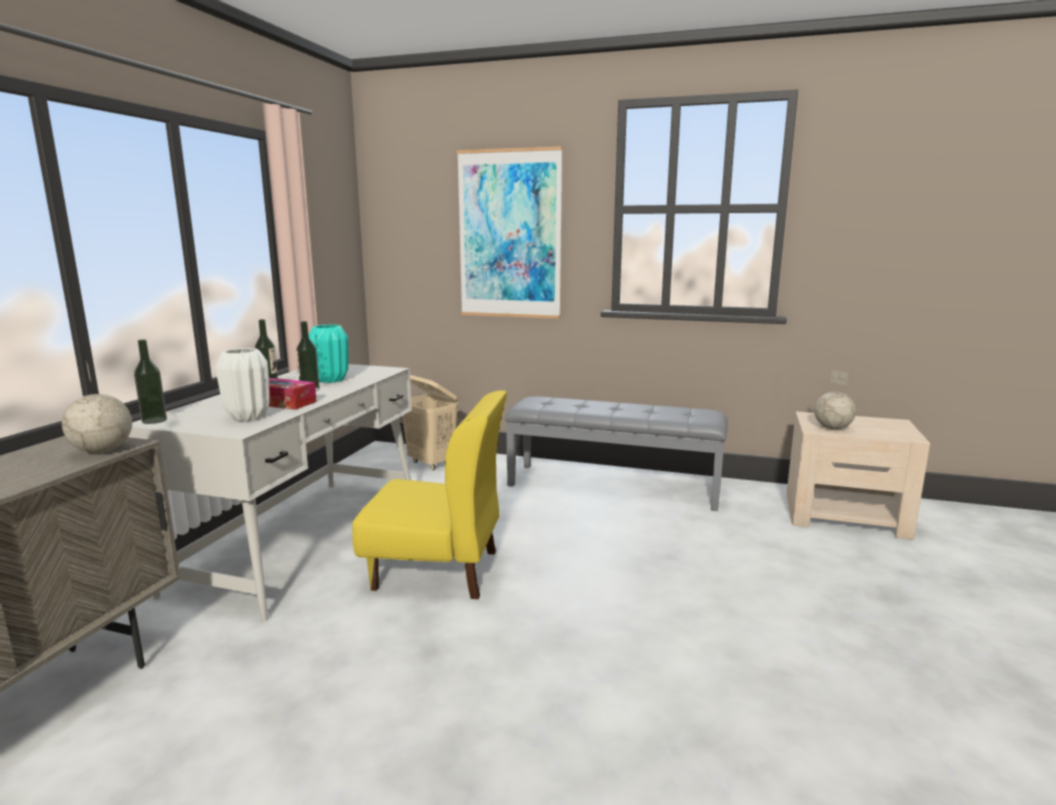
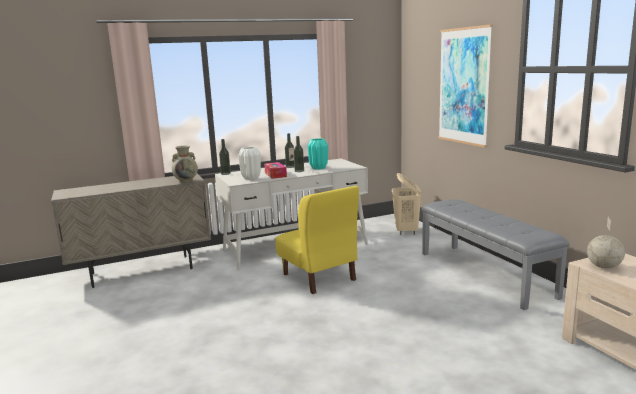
camera: 50 degrees right, 0 degrees up
(103, 451) = (186, 180): globe -> beige vase

